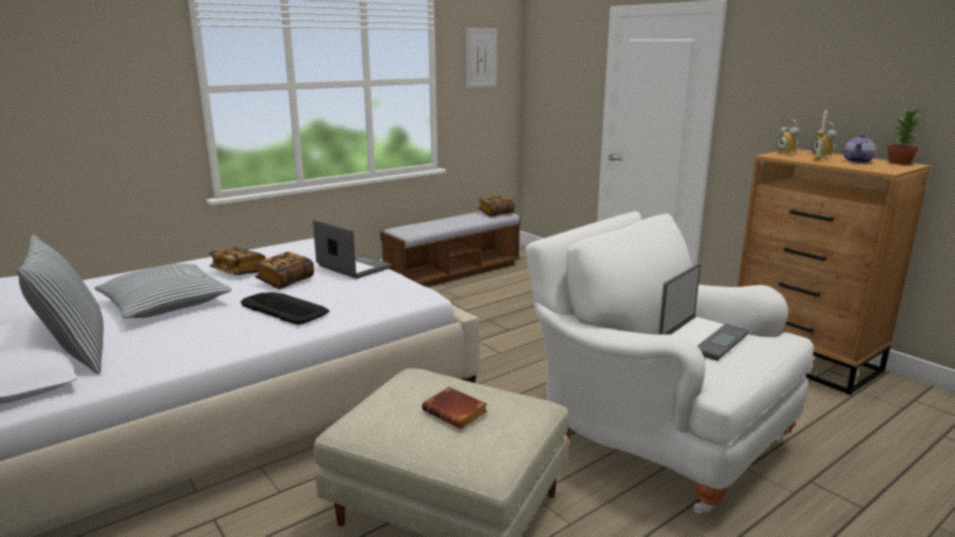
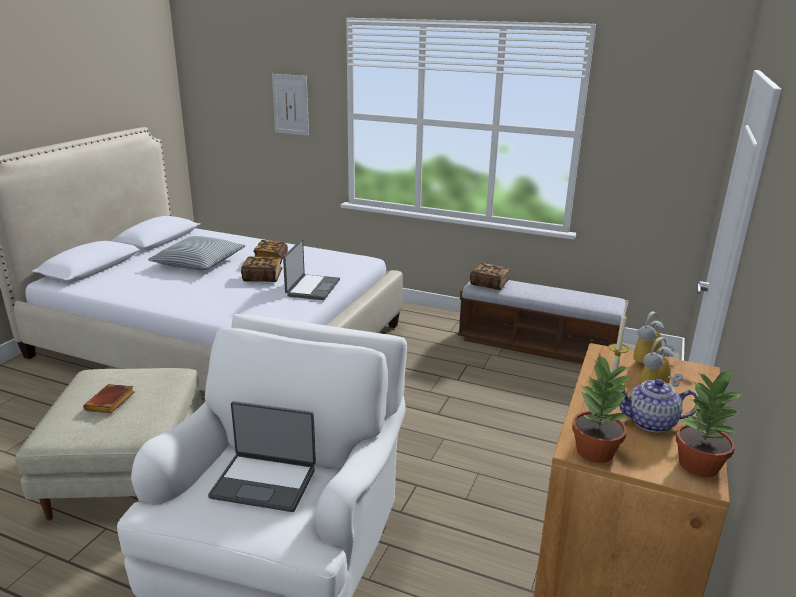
camera: 60 degrees right, 5 degrees up
(76, 354) = (114, 270): pillow -> none
(284, 308) = (208, 293): keyboard -> none
(481, 58) = (656, 115): picture -> picture (290, 104)
(496, 213) = (601, 303): book -> book (489, 284)
(888, 169) = (594, 450): none -> potted plant

